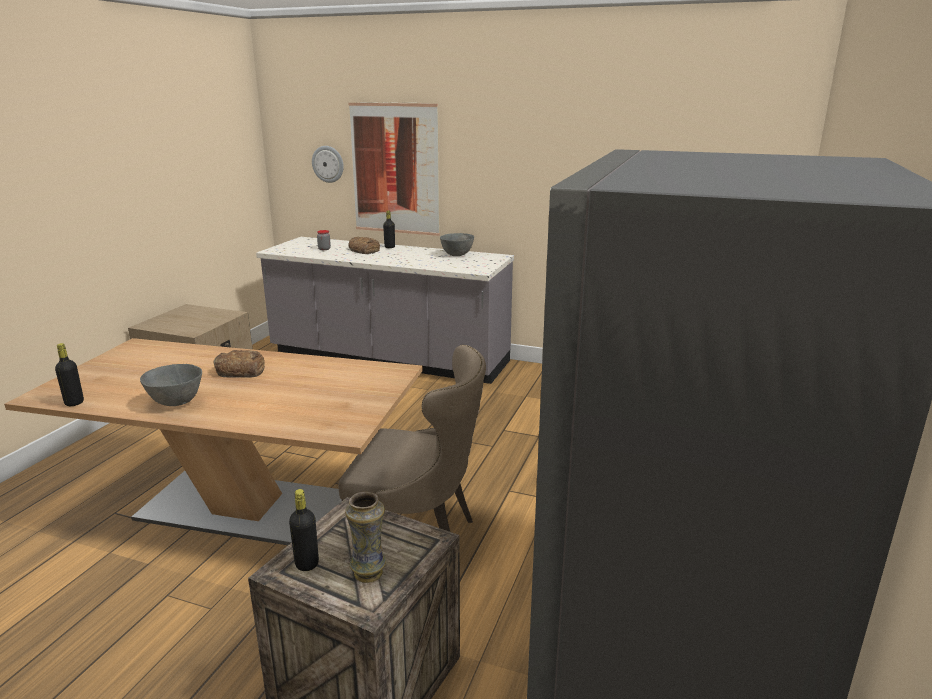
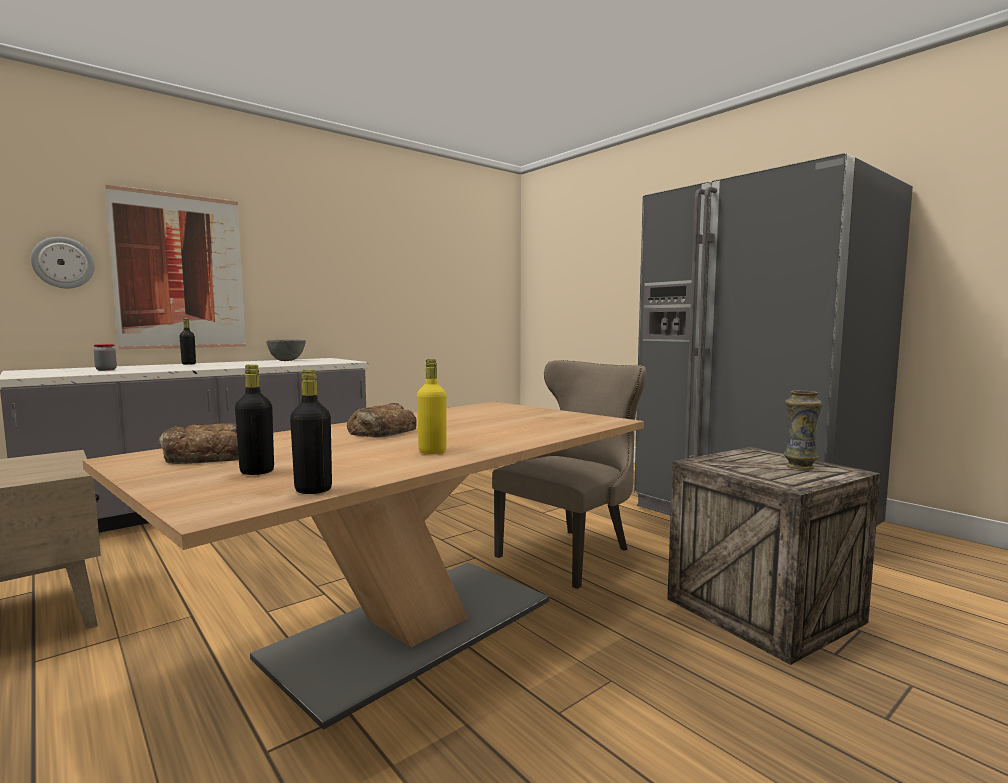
camera: 60 degrees left, 15 degrees down
(177, 402) = (432, 452): grey bowl -> yellow bottle
(307, 564) = (782, 478): black bottle -> black bottle (257, 472)
(364, 250) = (168, 366): bread -> bread (208, 456)

